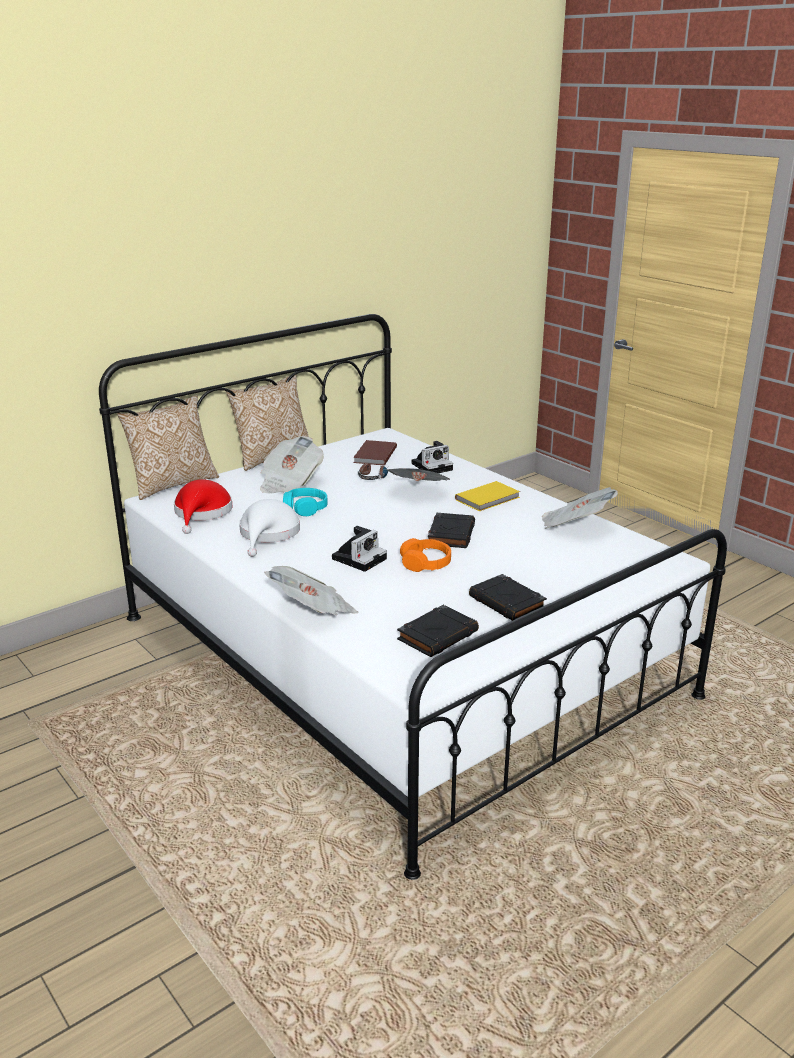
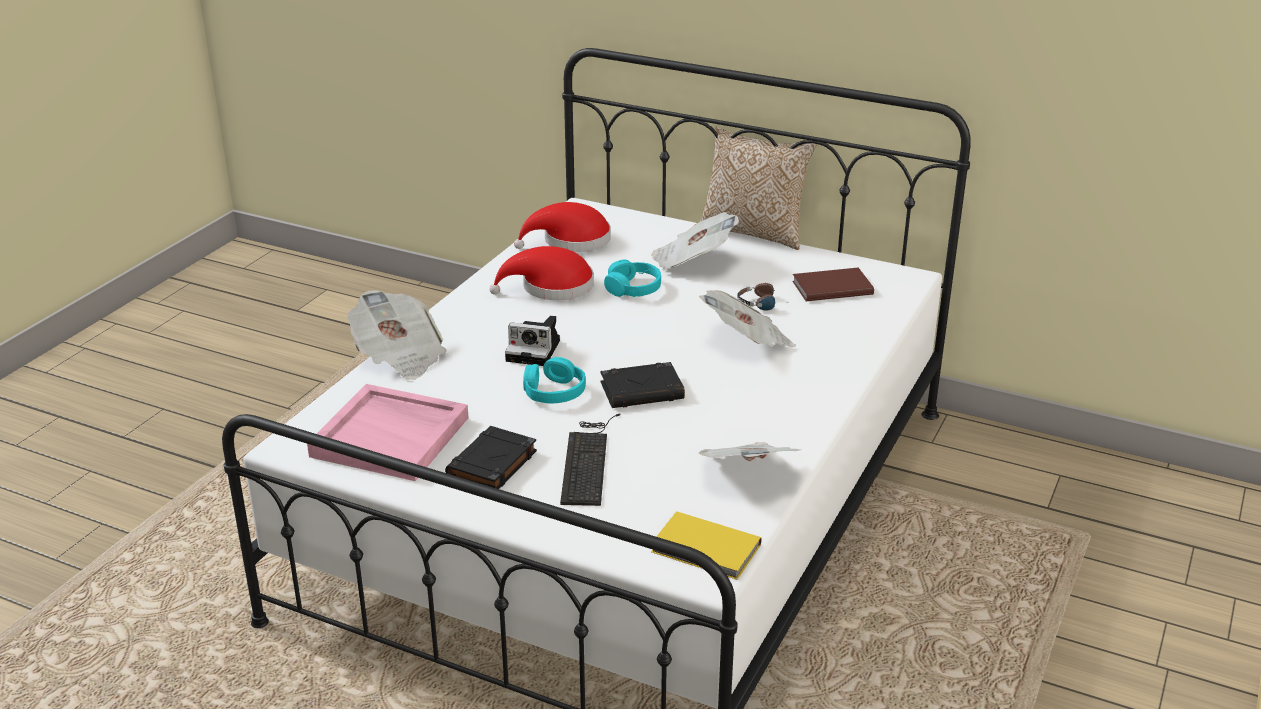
camera: 65 degrees right, 5 degrees up
(172, 484) = (626, 206): pillow -> none
(268, 534) = (551, 287): white hat -> red hat
(425, 563) = (553, 392): orange headphones -> turquoise headphones
(433, 466) = (839, 333): camera -> none
(438, 635) = (392, 436): black book -> pink tray
(489, 498) = (775, 394): yellow book -> yellow book (706, 550)
(525, 569) = (588, 460): none -> keyboard

